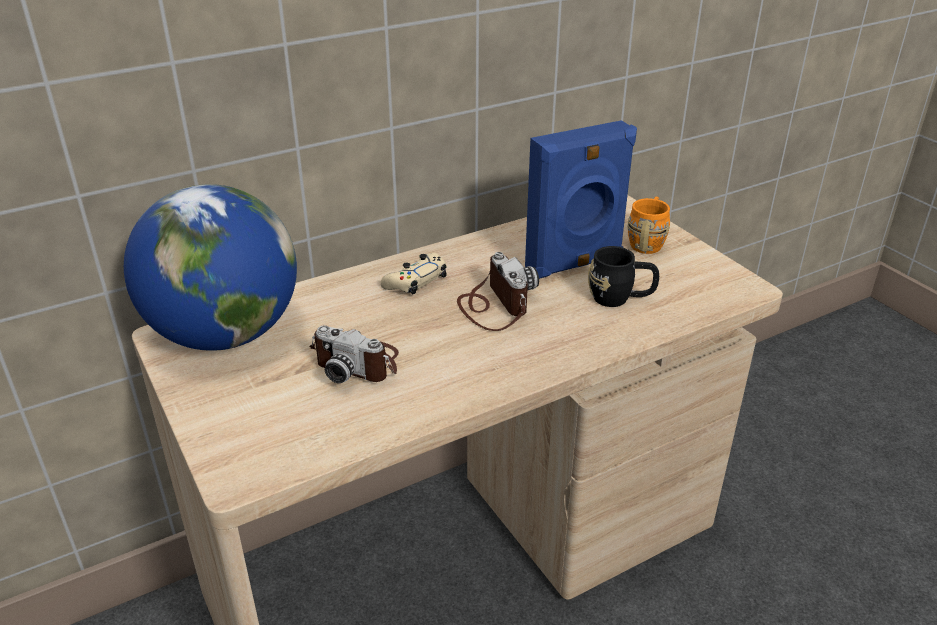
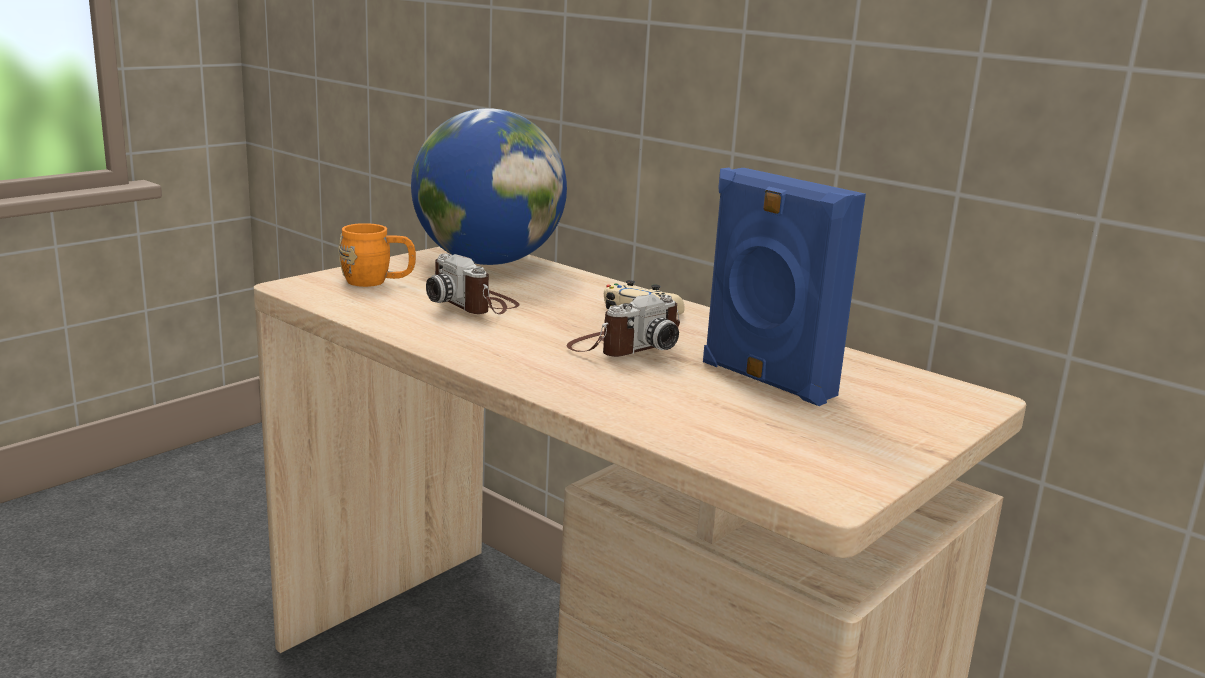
camera: 70 degrees right, 15 degrees down
(358, 362) = (474, 304): camera -> camera turned 45 degrees counterclockwise
(620, 298) = (704, 408): black mug -> none
(647, 241) = (887, 421): orange mug -> orange mug (377, 282)

